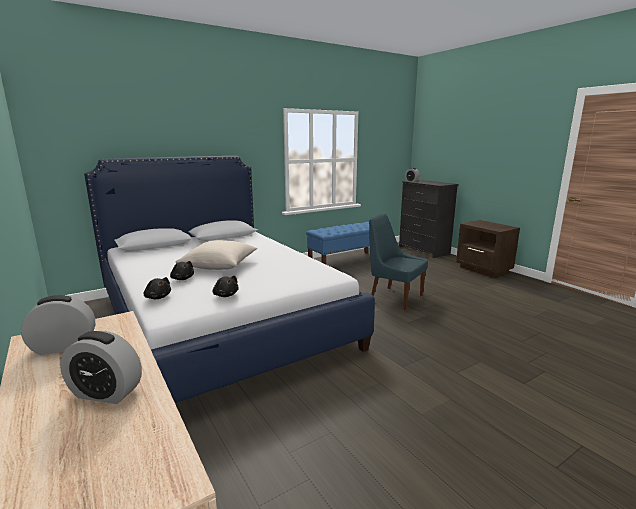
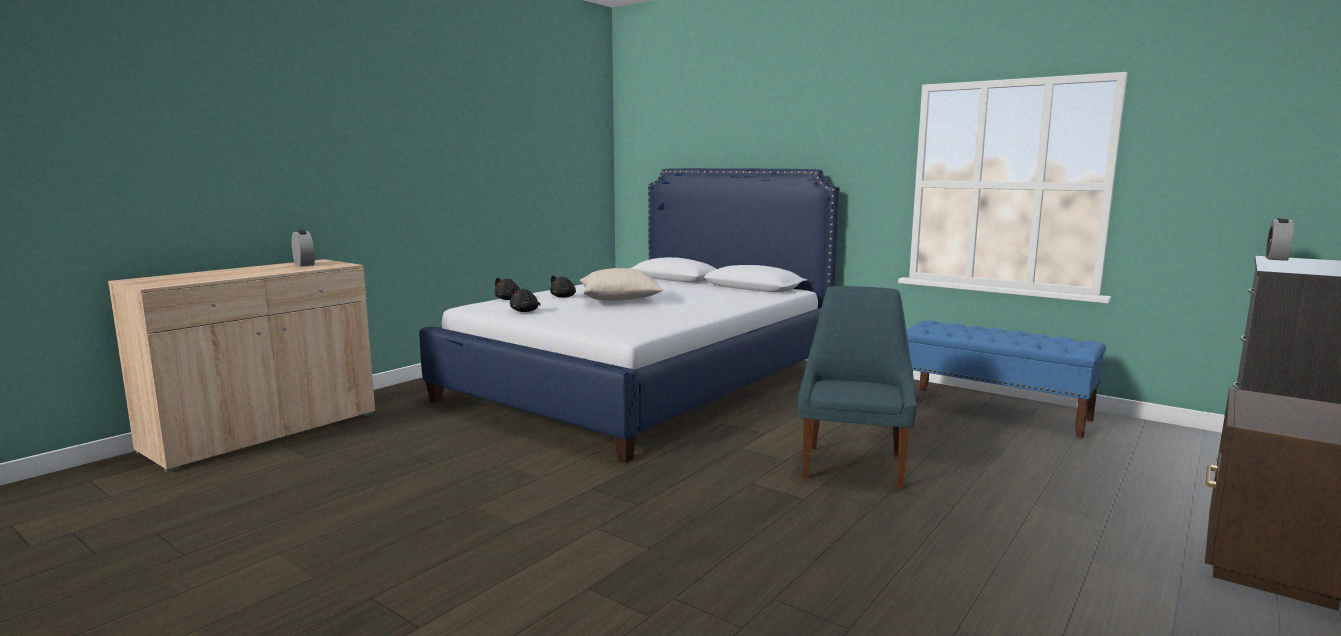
camera: 70 degrees right, 5 degrees down
(106, 393) = (241, 273): alarm clock -> none

